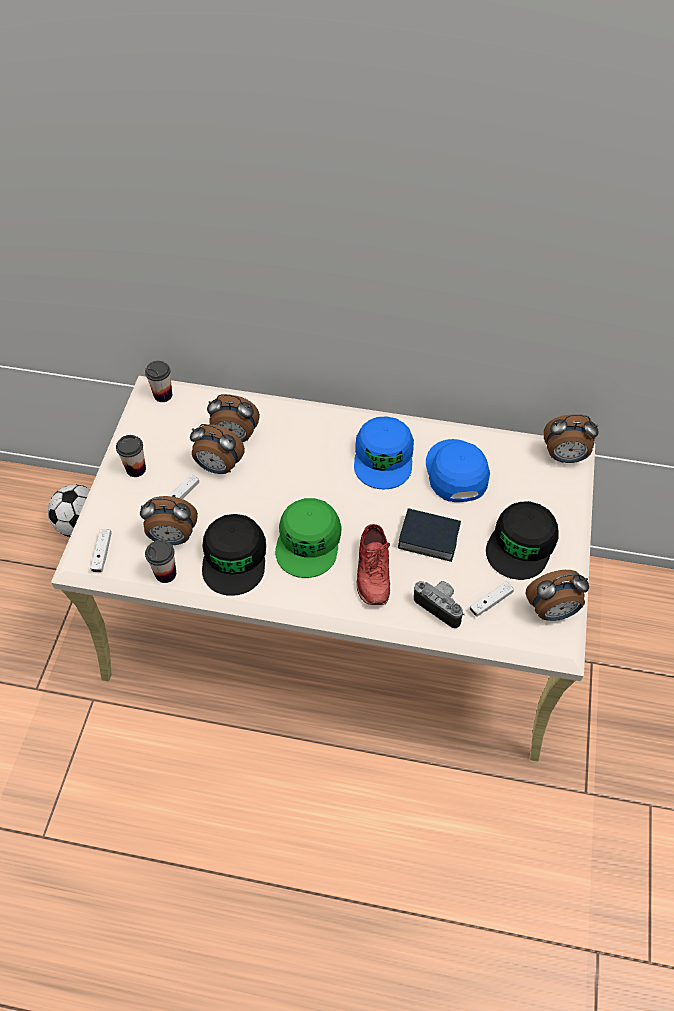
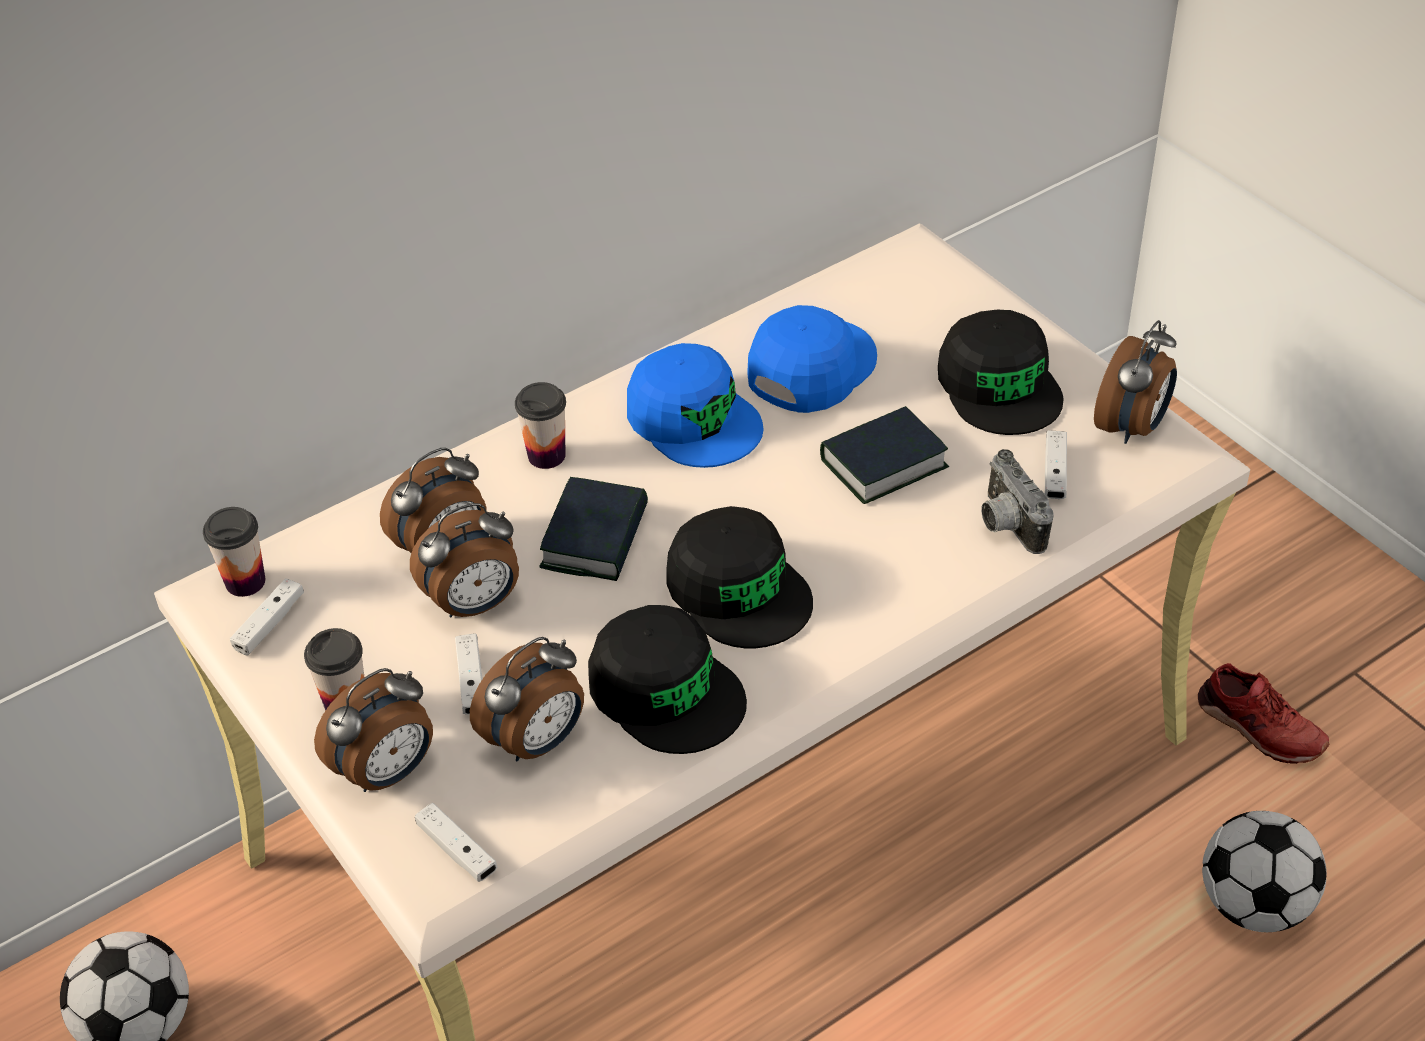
camera: 45 degrees left, 10 degrees down
(151, 417) = (269, 624): none -> white game controller
(165, 573) = (594, 792): cup -> cup (546, 455)
(288, 476) = (595, 538): none -> book
(309, 541) = (739, 589): green cap -> black cap
(372, 571) = (870, 555): red shoe -> red shoe (1258, 727)
(440, 606) = (1006, 524): camera -> camera turned 105 degrees counterclockwise
(456, 472) = (810, 367): blue cap -> blue cap turned 90 degrees clockwise
(477, 851) = (1254, 905): none -> football
(564, 457) = (913, 257): alarm clock -> alarm clock (387, 772)

